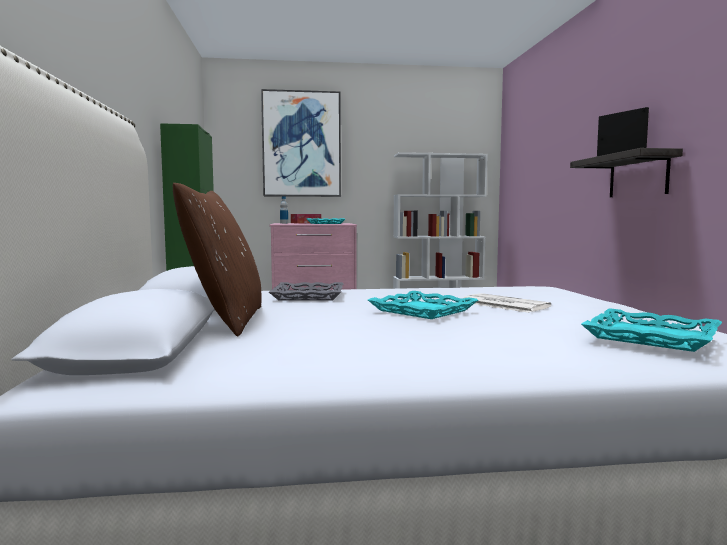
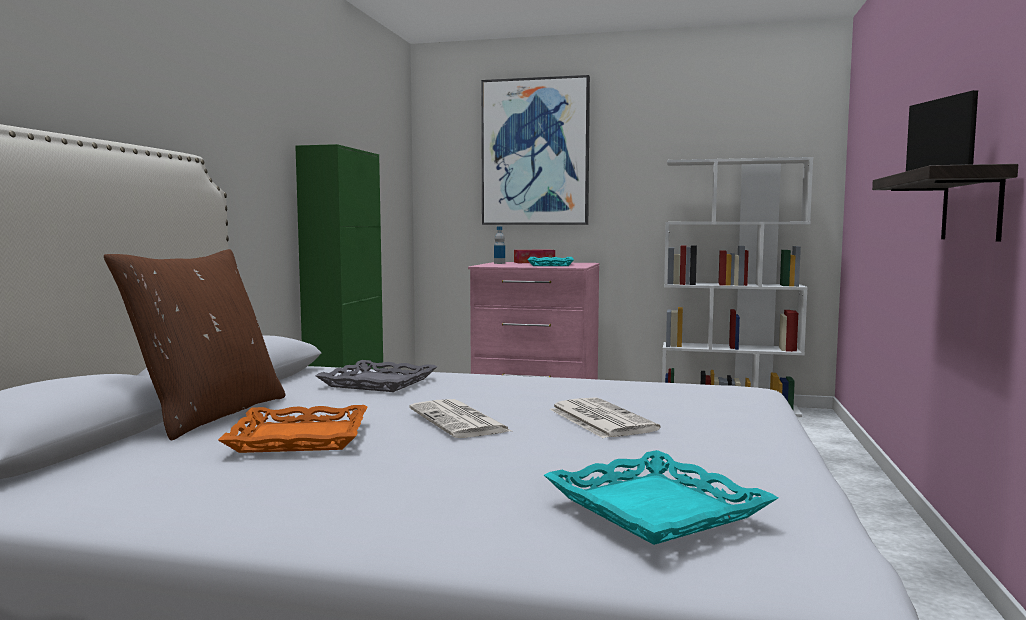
camera: 20 degrees right, 0 degrees up
(338, 327) = (299, 438): none -> orange tray
(423, 310) = (460, 421): turquoise tray -> newspaper

